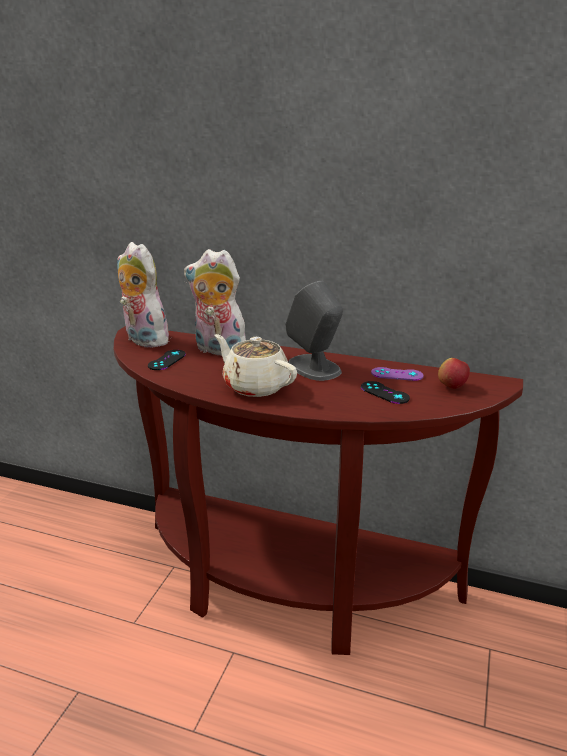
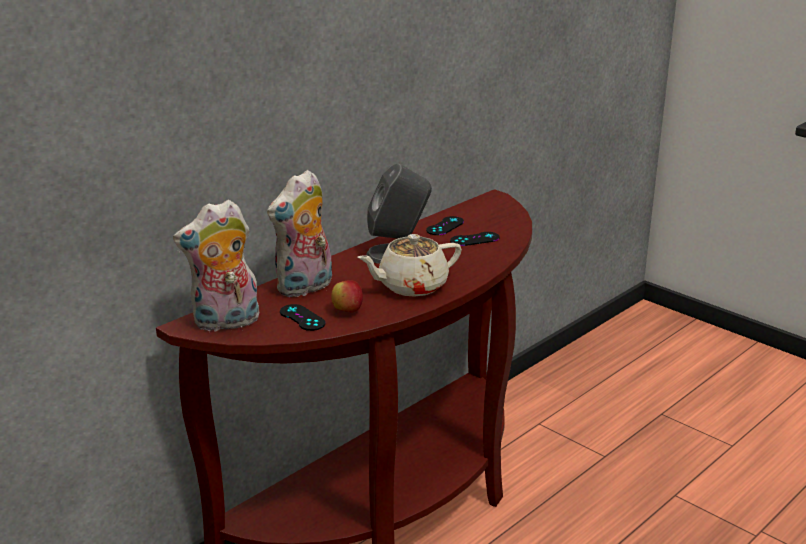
camera: 65 degrees left, 0 degrees up
(397, 374) = (445, 226): purple game controller -> black game controller
(452, 386) = (486, 214): apple -> apple (347, 311)

